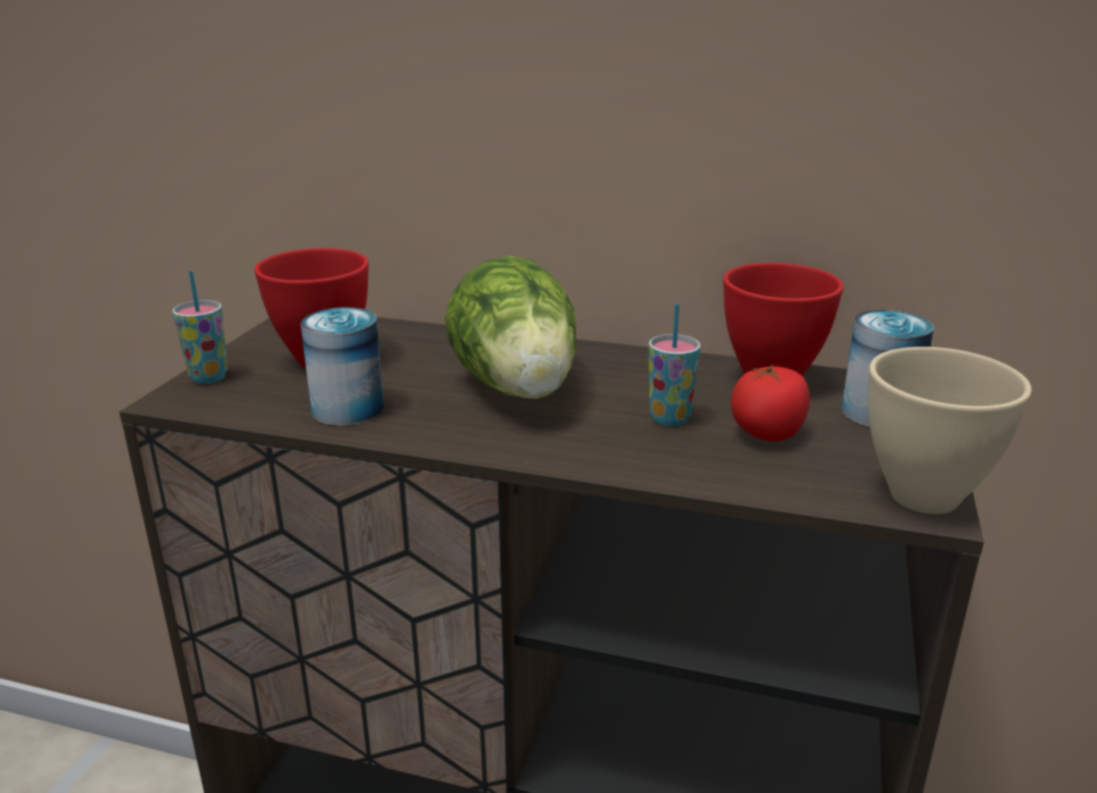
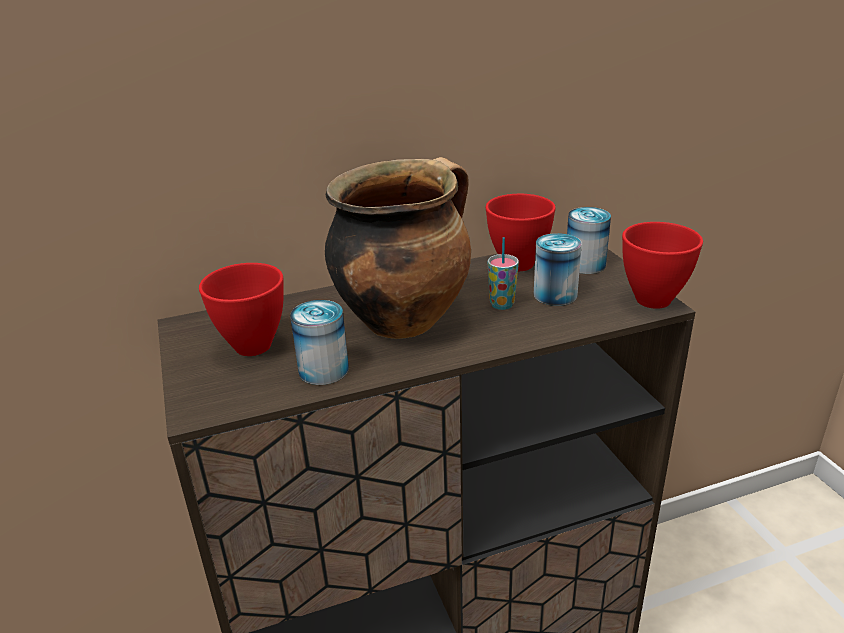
camera: 35 degrees left, 5 degrees up
(209, 377) = (193, 388): cup -> none
(519, 390) = (403, 319): lettuce -> cooking pot
(767, 434) = (555, 295): tomato -> can
(925, 495) = (652, 299): beige bowl -> red bowl

